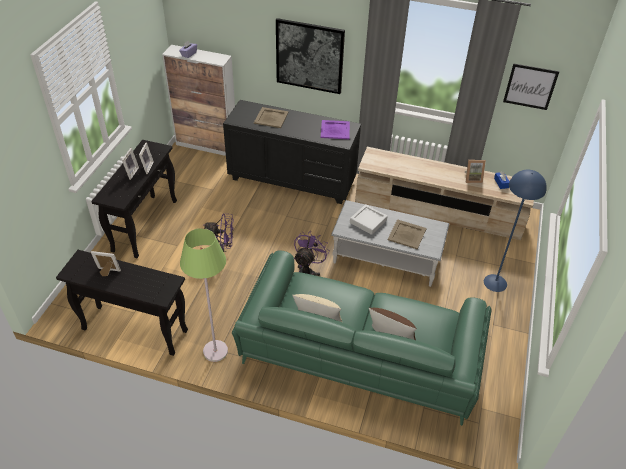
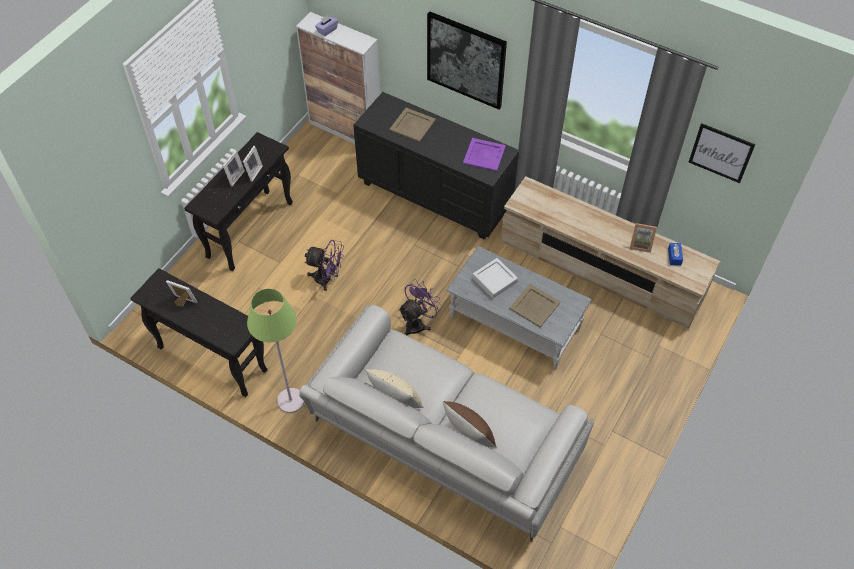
camera: 15 degrees right, 10 degrees up
(358, 359) = (442, 441): green sofa -> grey sofa
(495, 283) = (634, 378): blue floor lamp -> none

